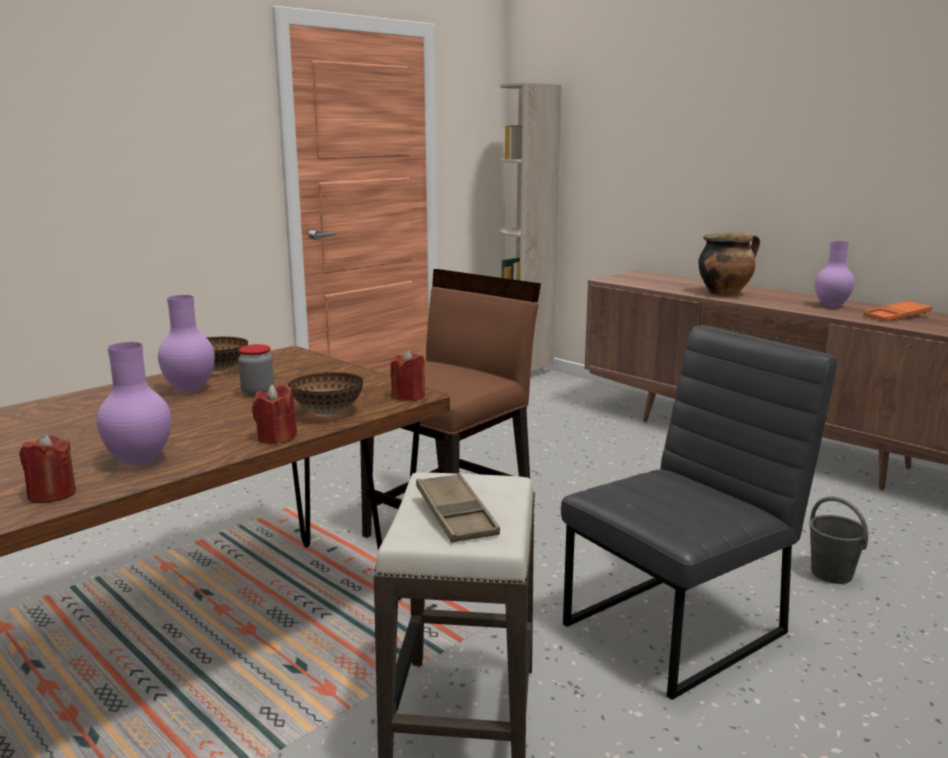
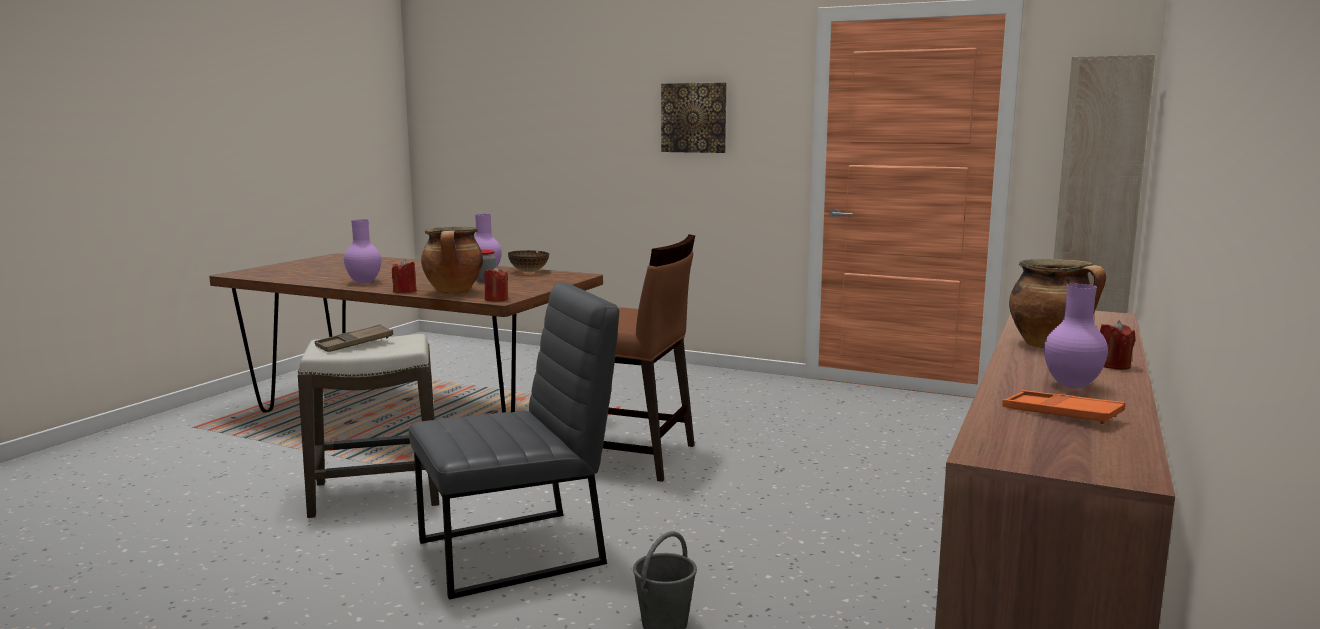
camera: 70 degrees right, 5 degrees down
(52, 494) = (321, 281): red candle -> red candle (1113, 365)
(141, 133) = (694, 118): none -> picture
(329, 412) = (454, 292): bowl -> cooking pot
(680, 626) = (517, 552): grey chair -> grey chair turned 60 degrees counterclockwise

